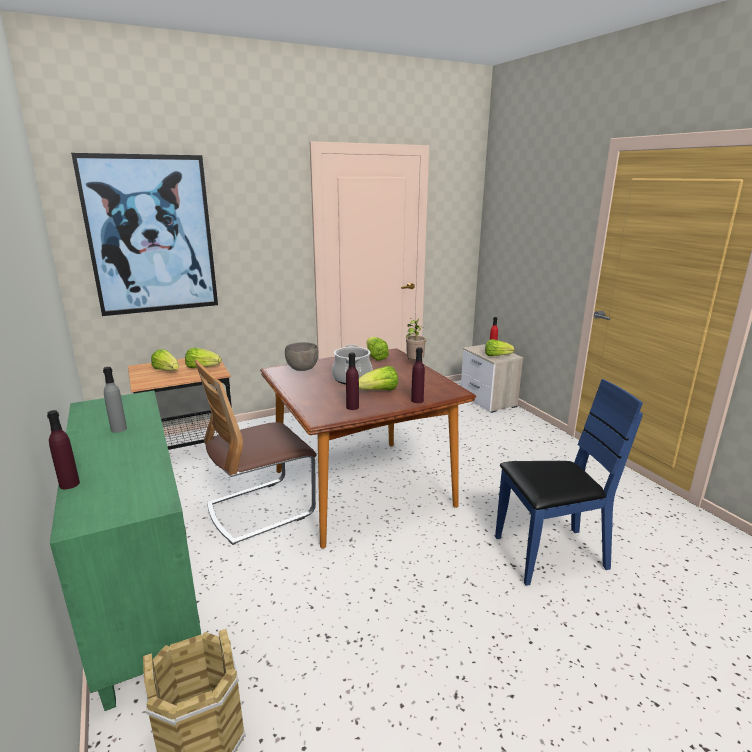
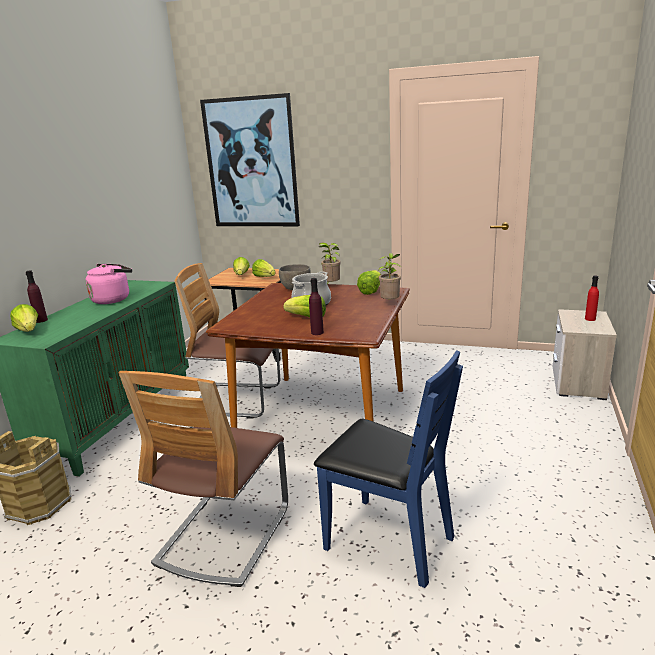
camera: 45 degrees right, 0 degrees up
(118, 429) = (113, 299): grey bottle -> pink kettle
(330, 360) = (331, 286): none -> potted plant
(352, 407) = (262, 324): purple bottle -> none
(446, 624) = (224, 535): none -> chair
(497, 356) = (582, 326): lettuce -> lettuce (28, 331)

